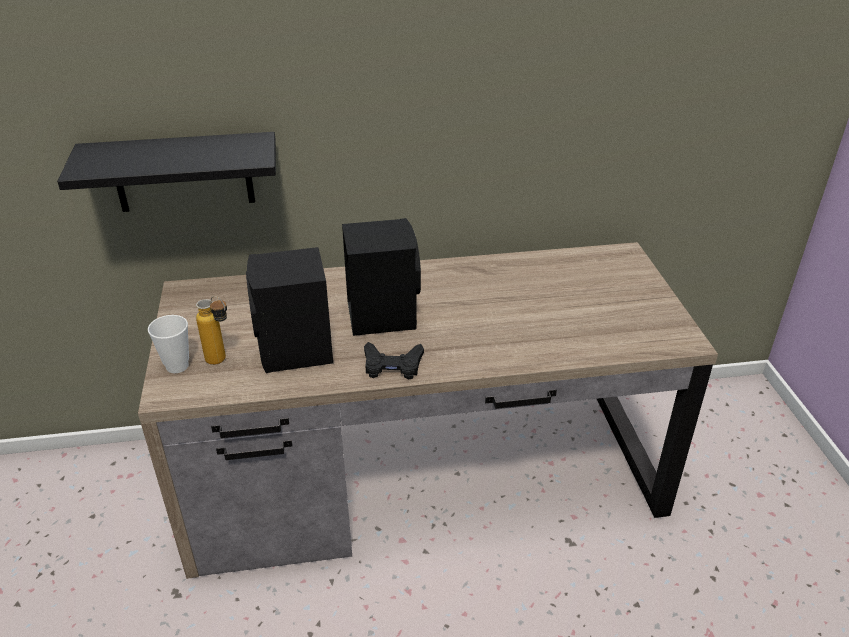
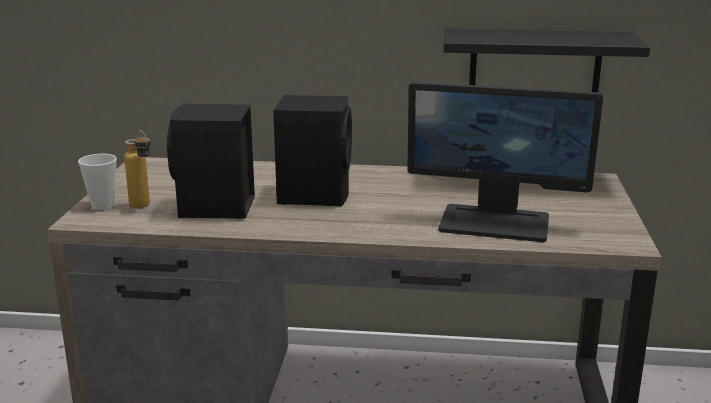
camera: 15 degrees right, 15 degrees down
(183, 172) = (159, 49): black shelf -> black shelf (534, 66)
(392, 365) = (302, 226): black game controller -> none
(564, 330) = (495, 222): none -> monitor

